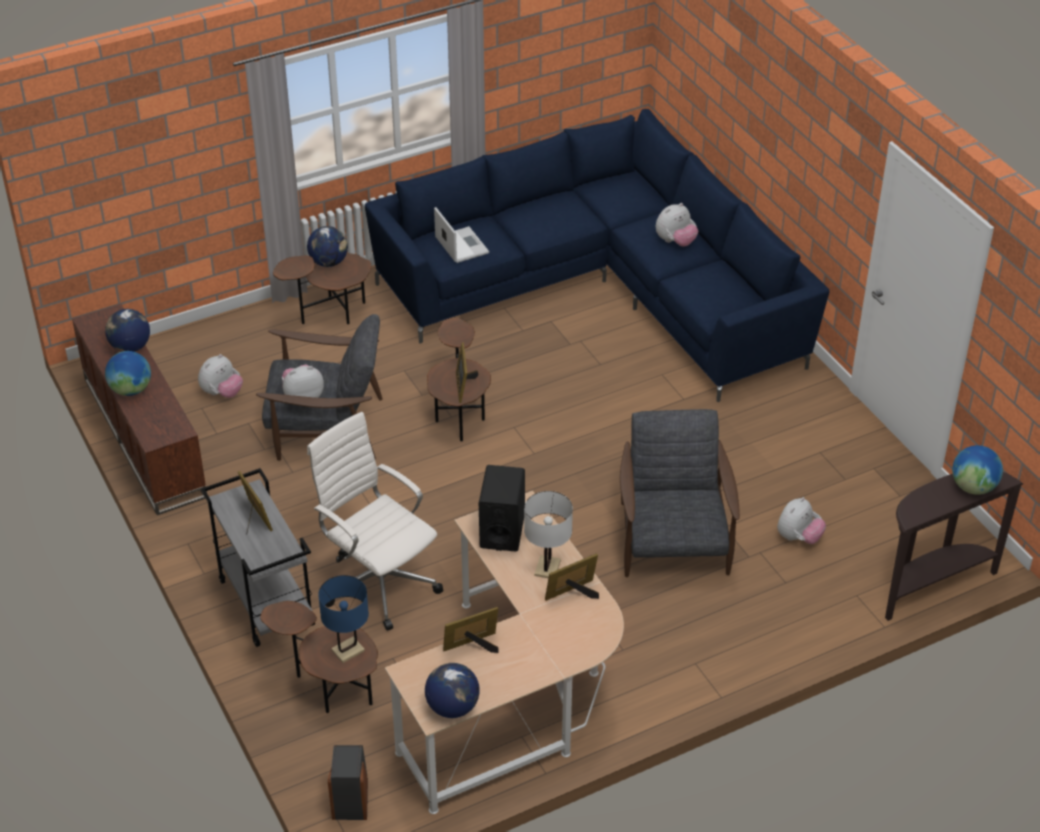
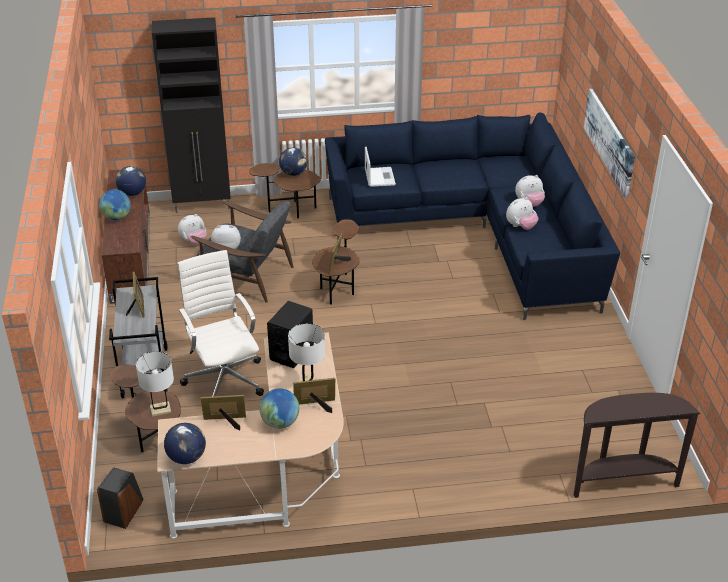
camera: 20 degrees right, 5 degrees down
(203, 334) = (203, 205): none -> black cabinet
(348, 650) = (160, 409): blue table lamp -> white table lamp
(673, 542) = (441, 403): grey armchair -> none
(779, 144) = (609, 141): none -> picture
(798, 538) = (535, 423): plush toy -> plush toy (521, 226)
(973, 487) = (657, 406): globe -> globe (280, 422)

